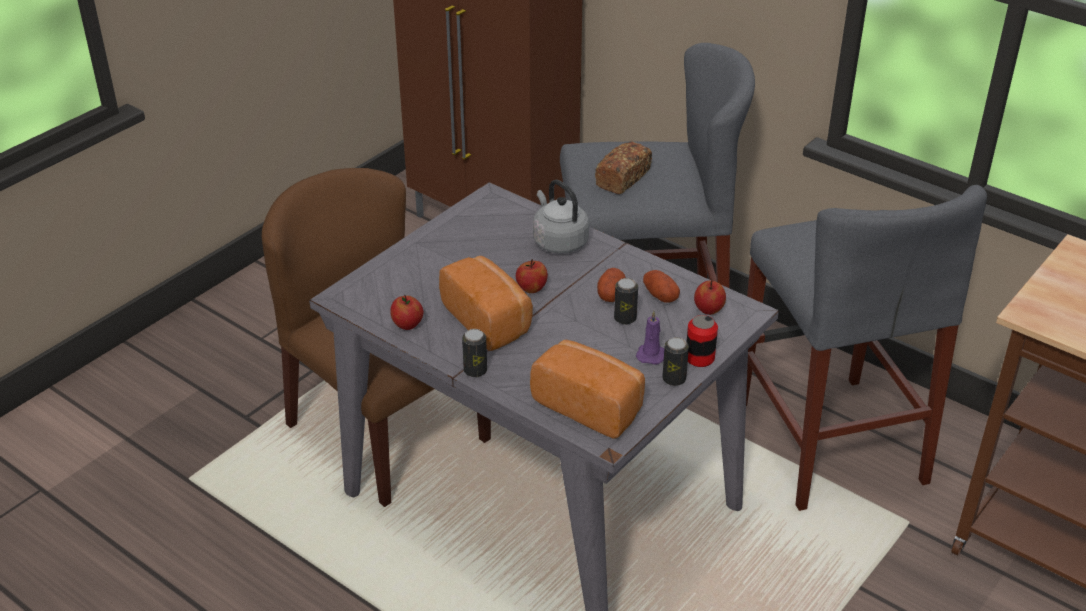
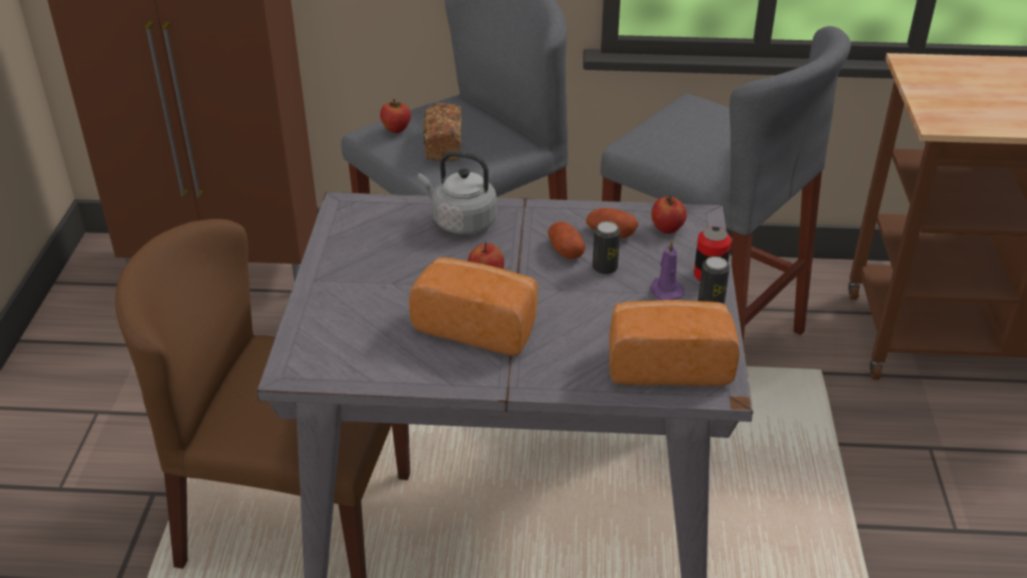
camera: 35 degrees left, 0 degrees up
(407, 325) = (399, 368): apple -> apple (396, 129)
(475, 370) = (522, 382): can -> none

